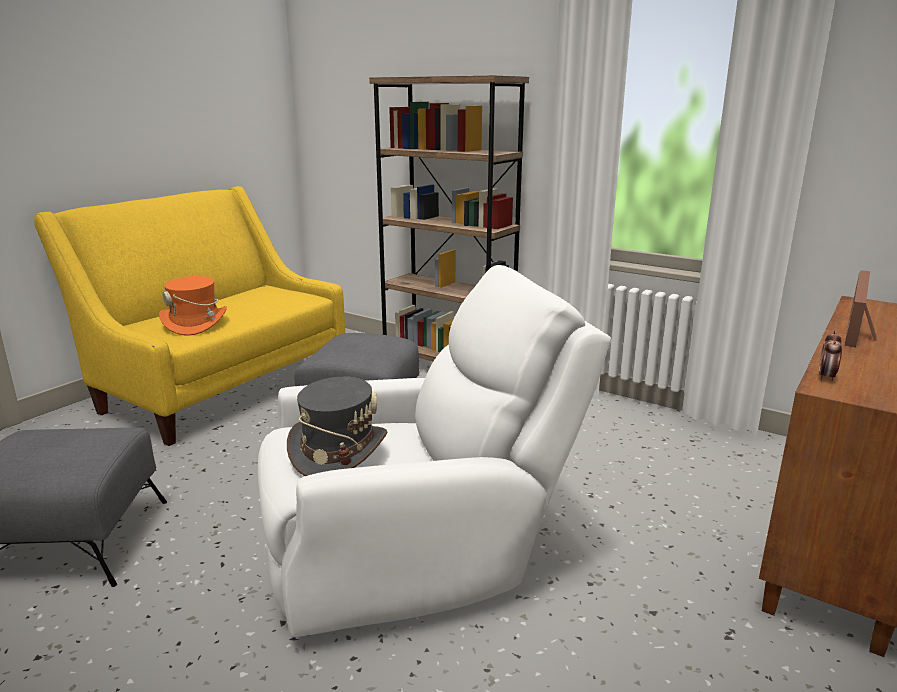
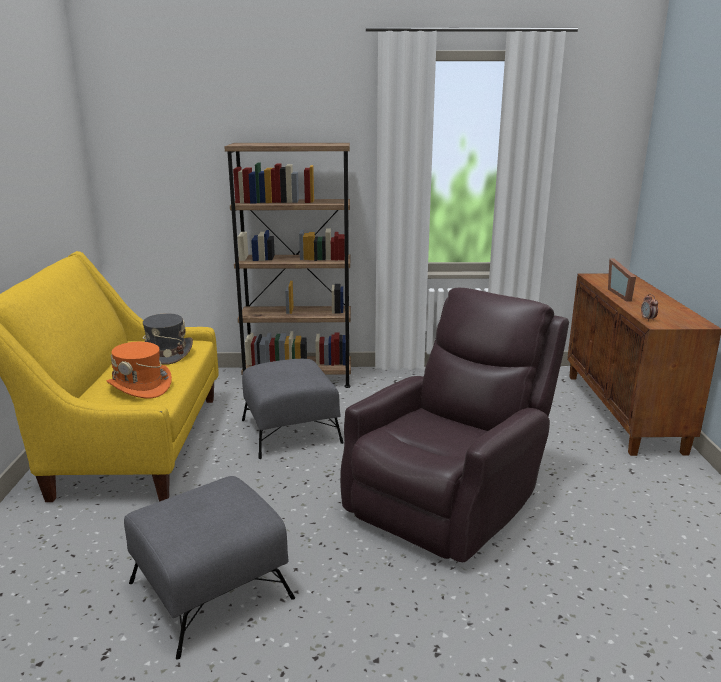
camera: 35 degrees left, 0 degrees up
(338, 451) = (423, 436): grey hat -> grey hat (166, 353)
(416, 553) = (450, 496): white armchair -> brown armchair

